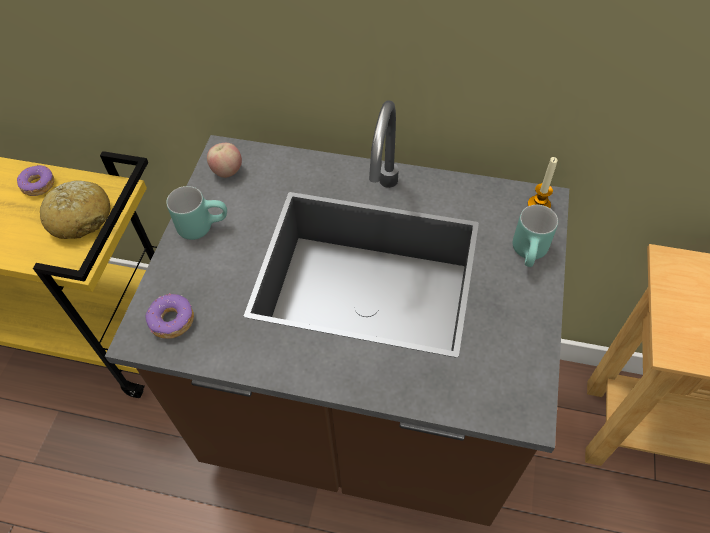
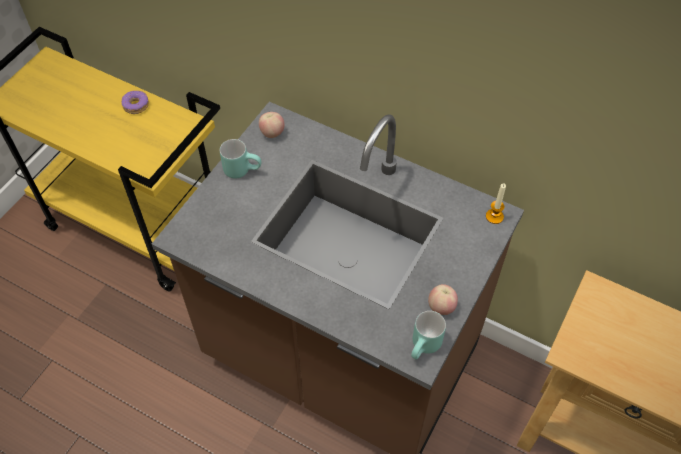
camera: 15 degrees right, 0 degrees up
(80, 217) = (160, 139): bread -> none
(171, 321) = (201, 231): donut -> none
(523, 336) = (441, 307): none -> apple
(531, 254) = (472, 251): turquoise mug -> turquoise mug (425, 348)

